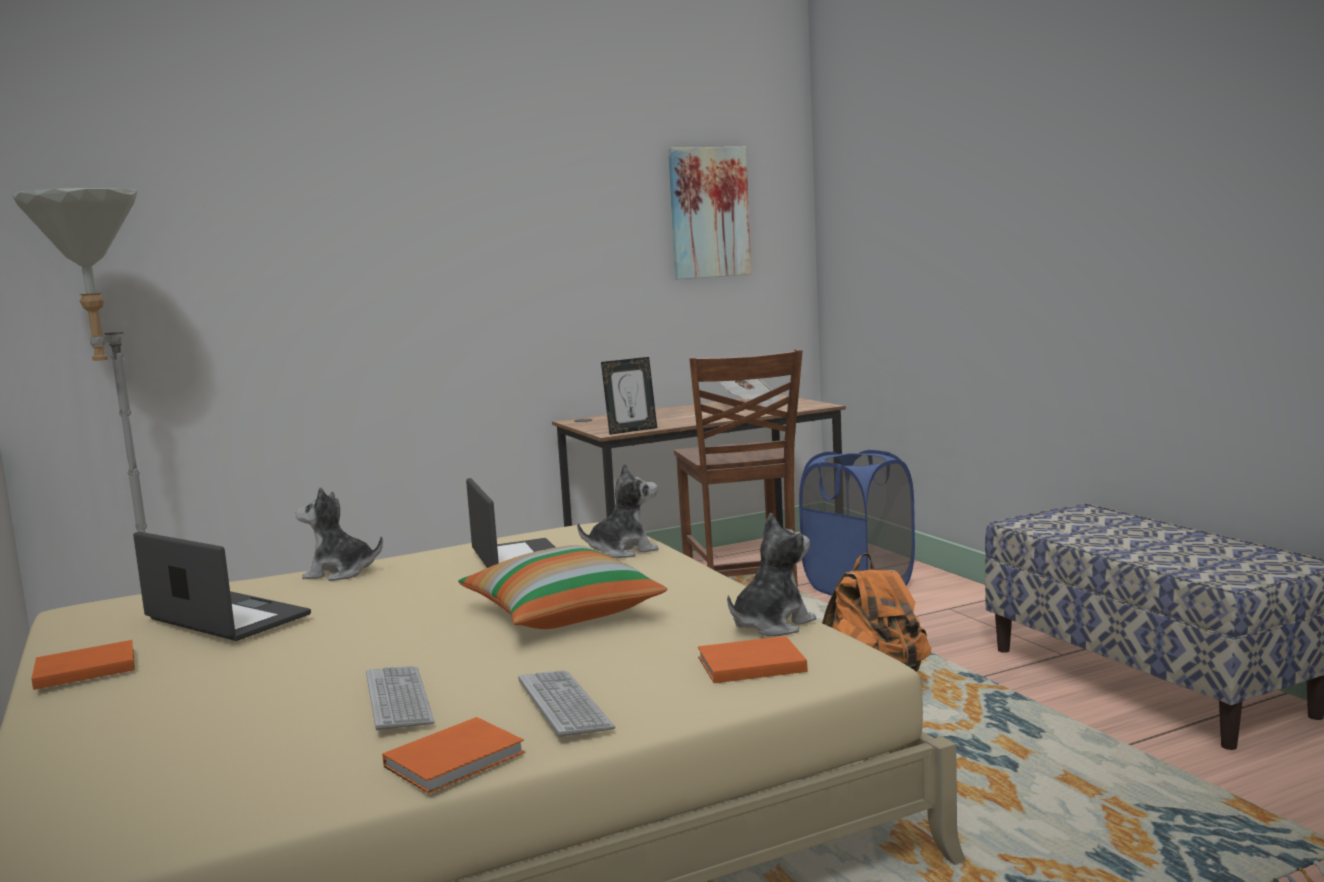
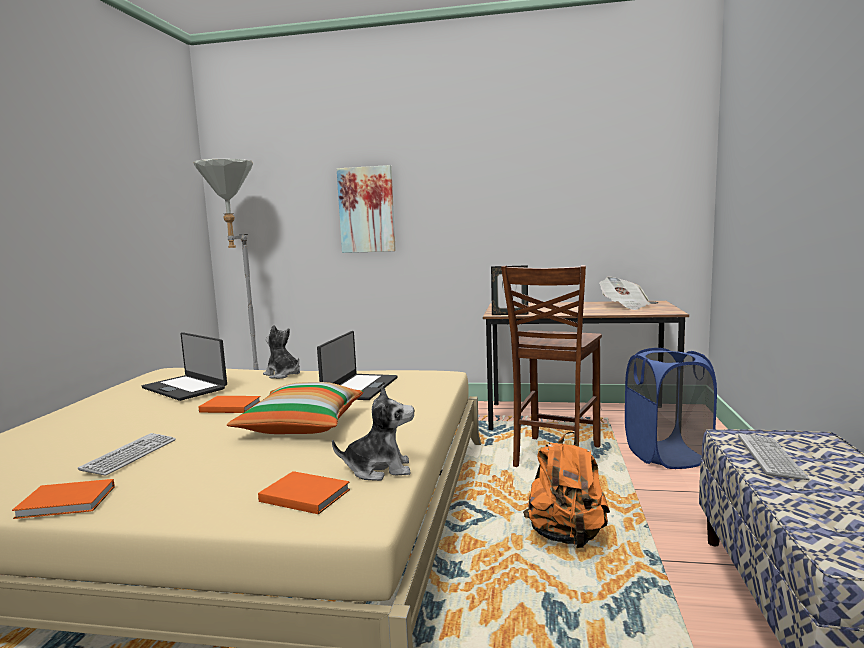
camera: 35 degrees right, 0 degrees up
(82, 669) = (97, 399): orange book -> orange book (229, 406)
(225, 618) = (185, 388): laptop -> laptop turned 150 degrees clockwise
(564, 705) = (169, 486): keyboard -> keyboard (770, 457)
(623, 551) = (420, 393): plush toy -> none
(708, 212) = (620, 166): picture -> picture (366, 210)

